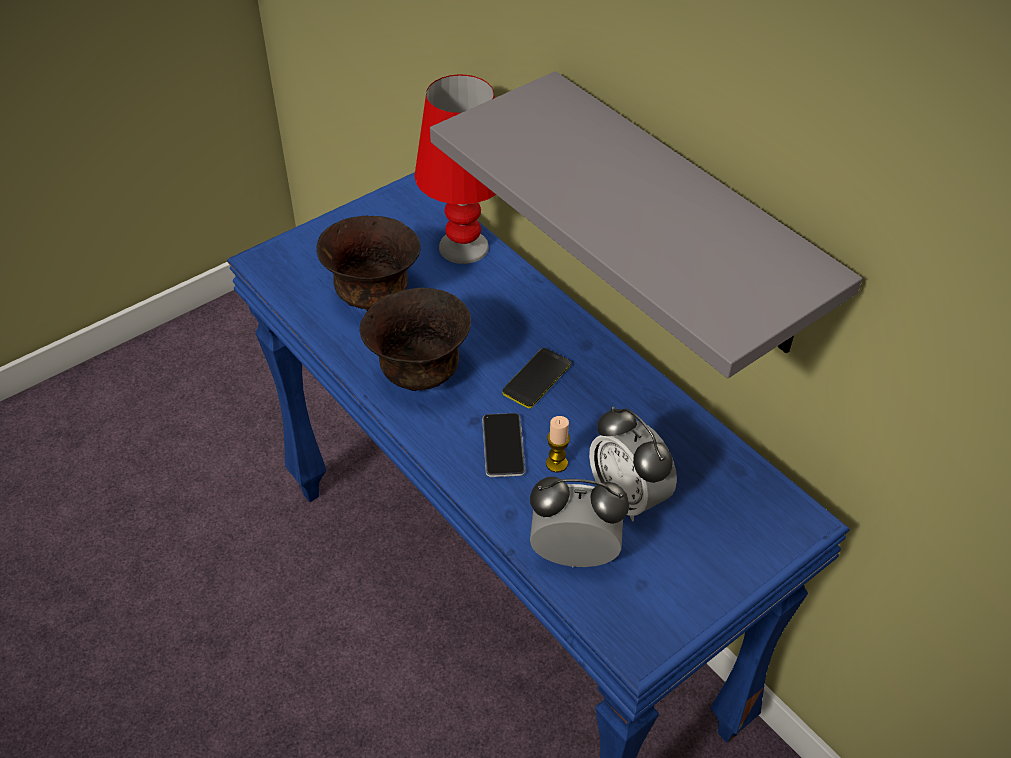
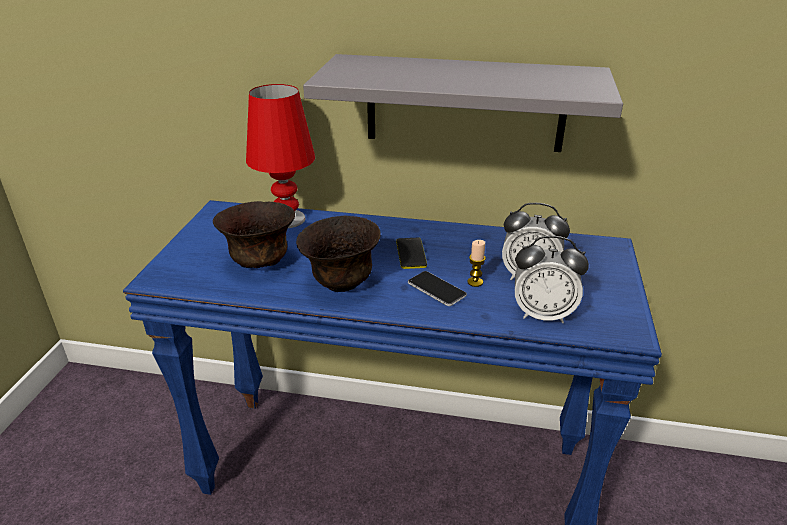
camera: 40 degrees left, 15 degrees down
(574, 555) = (543, 314): alarm clock -> alarm clock turned 135 degrees counterclockwise

